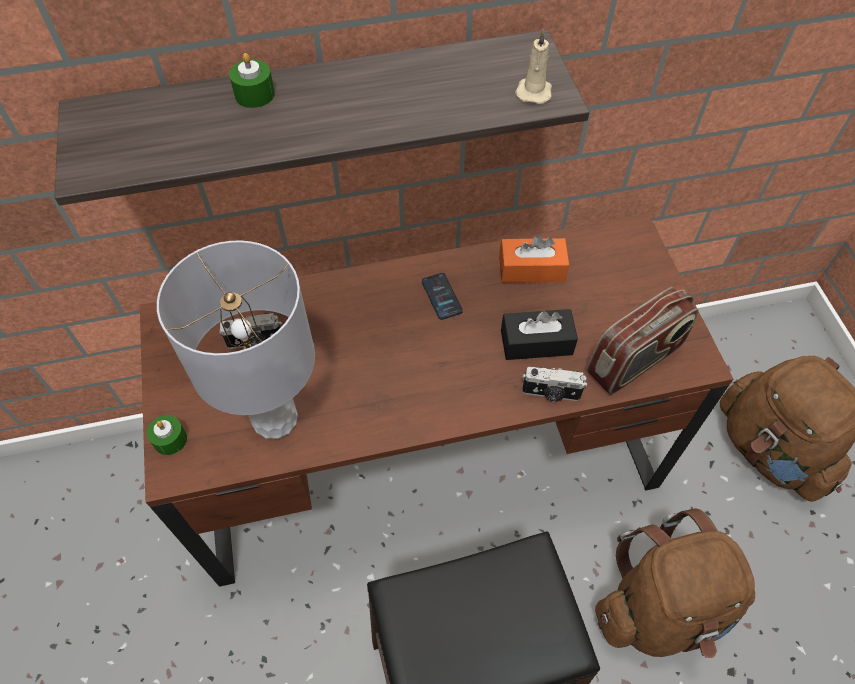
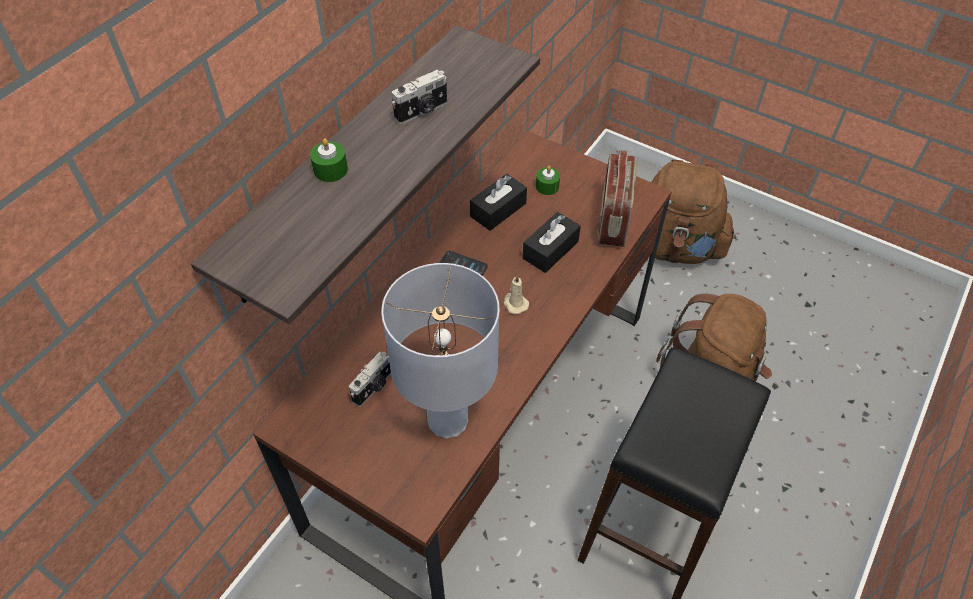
camera: 45 degrees left, 5 degrees down
(170, 439) = (393, 493): green candle -> green candle (547, 186)
(531, 269) = (498, 210): orange tissue box -> black tissue box
(534, 91) = (496, 64): beige candle -> beige candle (515, 303)
(551, 393) = (591, 272): camera -> camera (422, 111)

